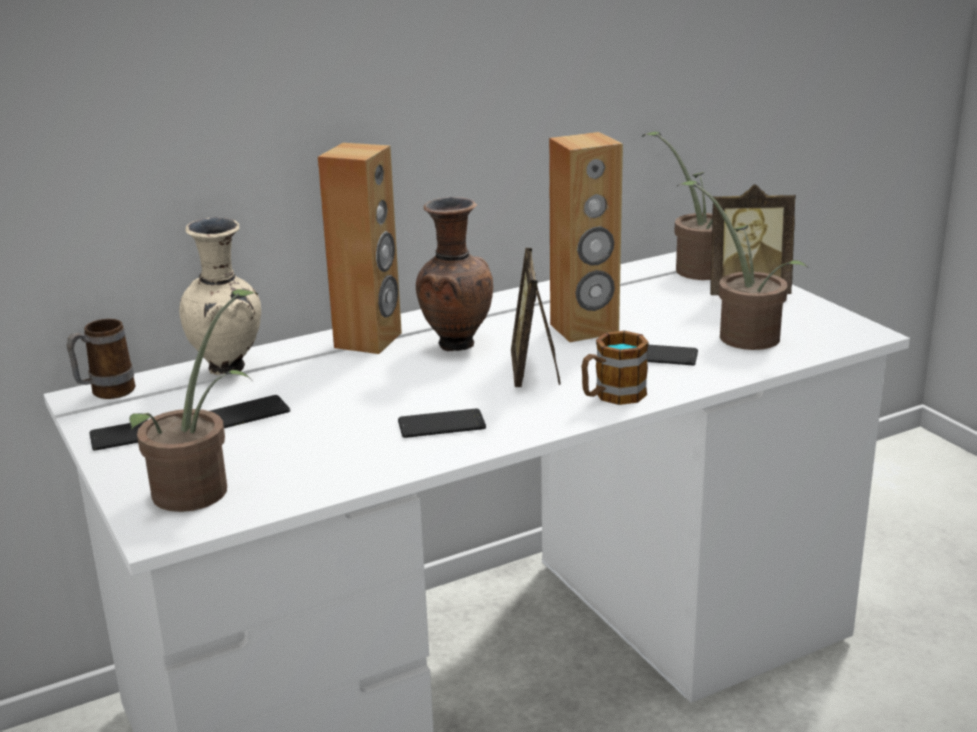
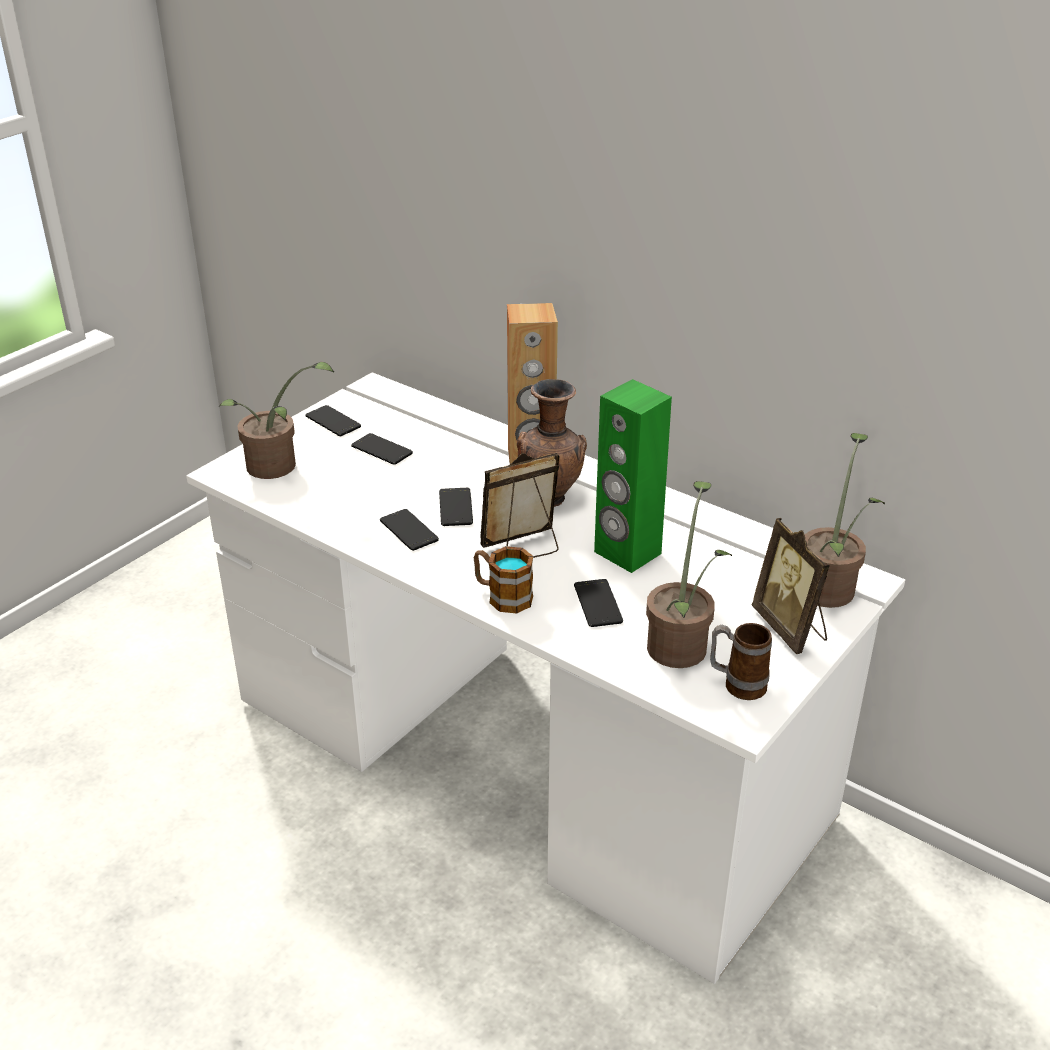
camera: 65 degrees right, 10 degrees up
(105, 393) = (382, 391): mug -> mug (736, 685)
(229, 369) = (445, 421): beige vase -> none
(421, 392) = (456, 507): none -> phone
(584, 329) = (627, 553): brown speaker -> green speaker

